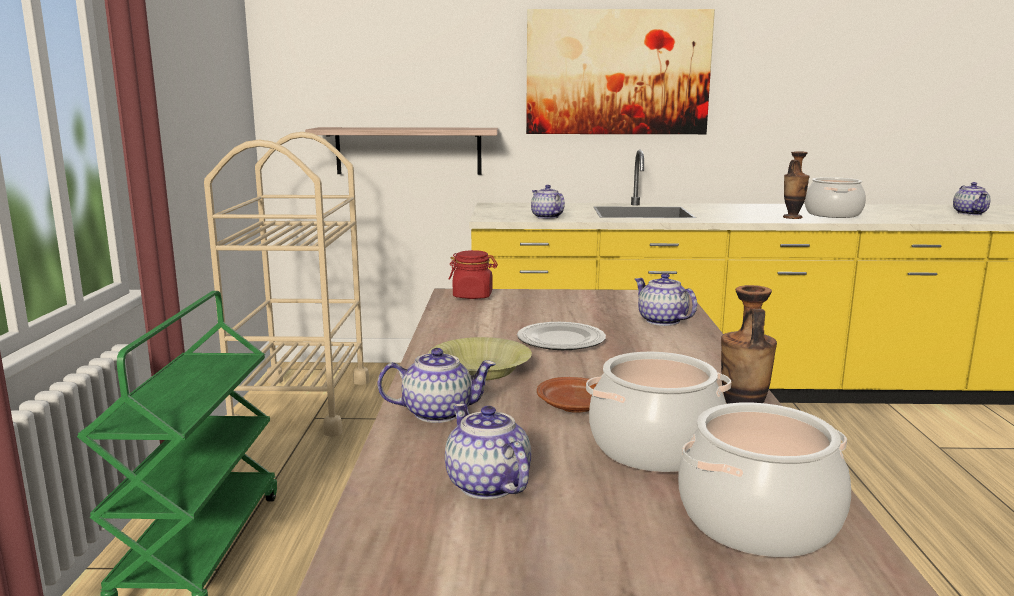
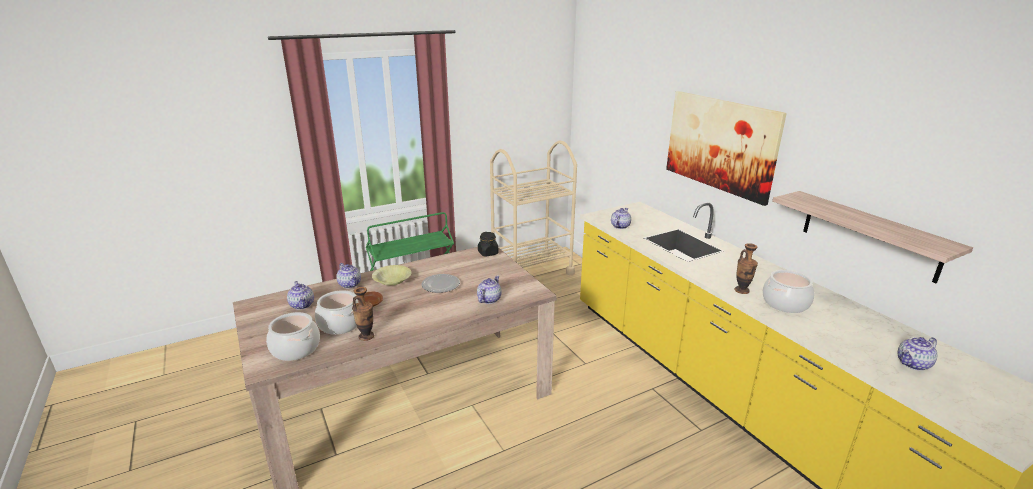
camera: 60 degrees right, 10 degrees up
(408, 151) = (619, 160): shelf -> shelf (869, 235)
(473, 296) = (488, 253): red jar -> black jar
(486, 485) = (302, 305): teapot -> teapot turned 120 degrees clockwise

